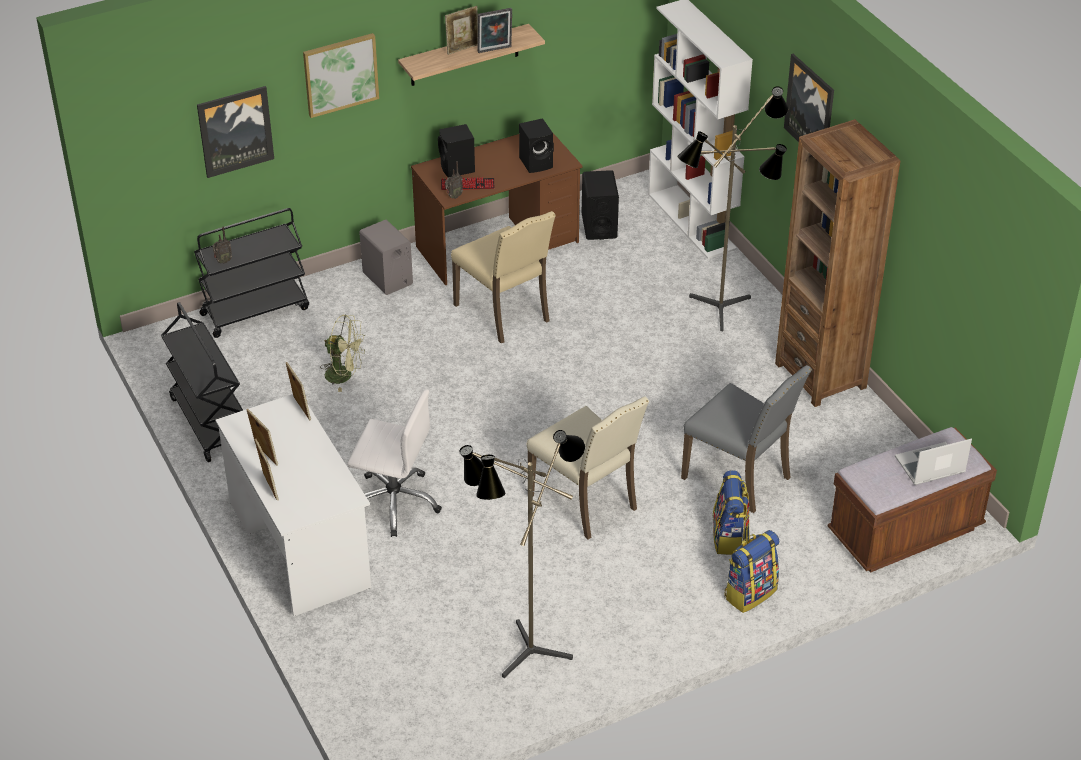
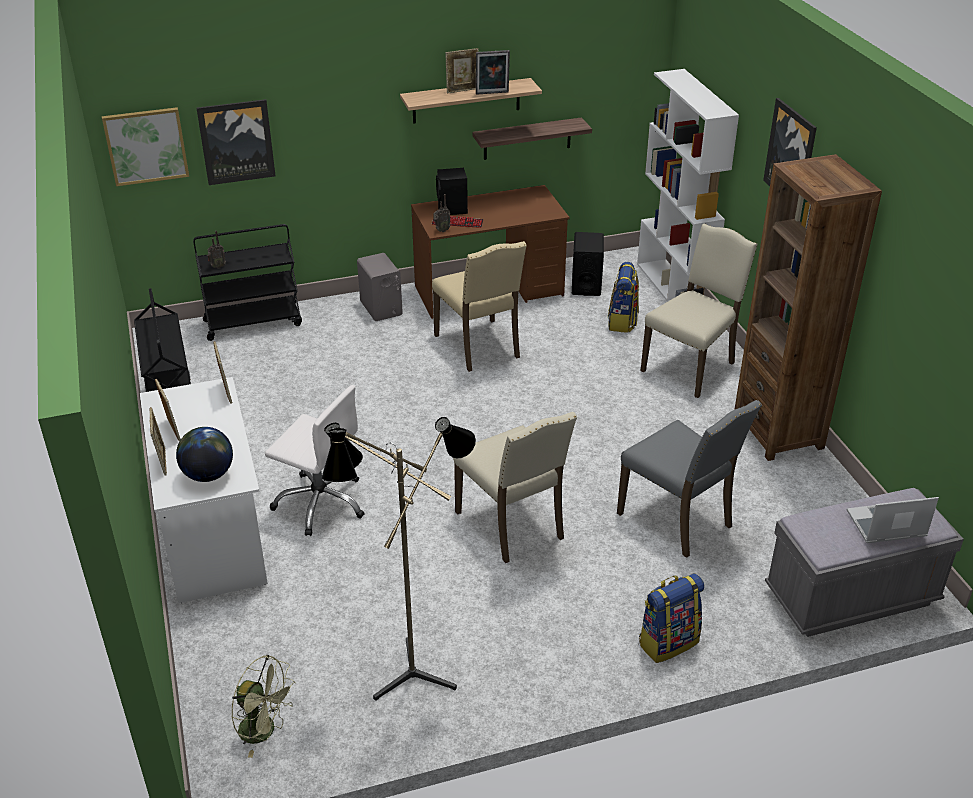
camera: 10 degrees right, 5 degrees down
(317, 494) = (208, 474): none -> globe
(340, 74) = (342, 100): picture -> picture (146, 146)
(344, 375) = (313, 383): green fan -> green fan (264, 731)
(526, 82) = (527, 138): none -> shelf
(537, 163) = (527, 211): black speaker -> none
(725, 312) = (691, 366): floor lamp -> beige chair
(730, 538) = (657, 580): backpack -> backpack (622, 322)
(905, 531) = (851, 597): brown bench -> grey bench

